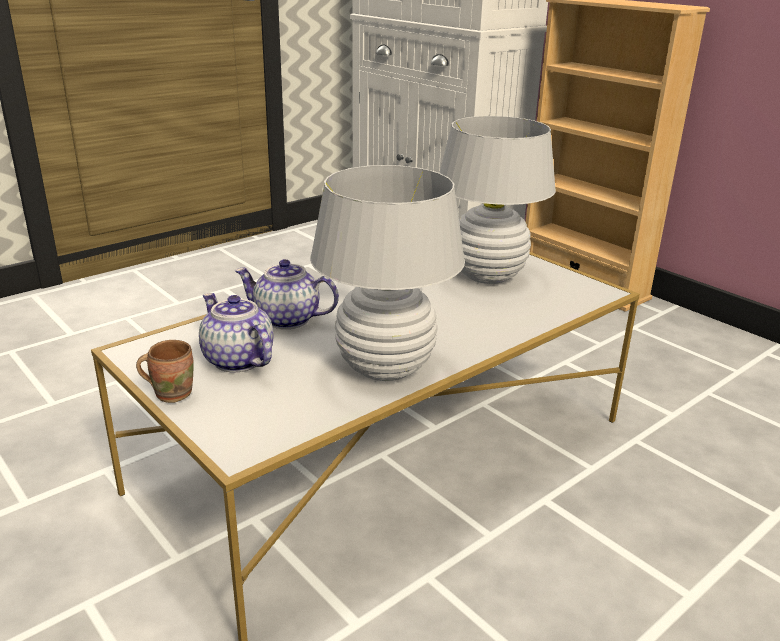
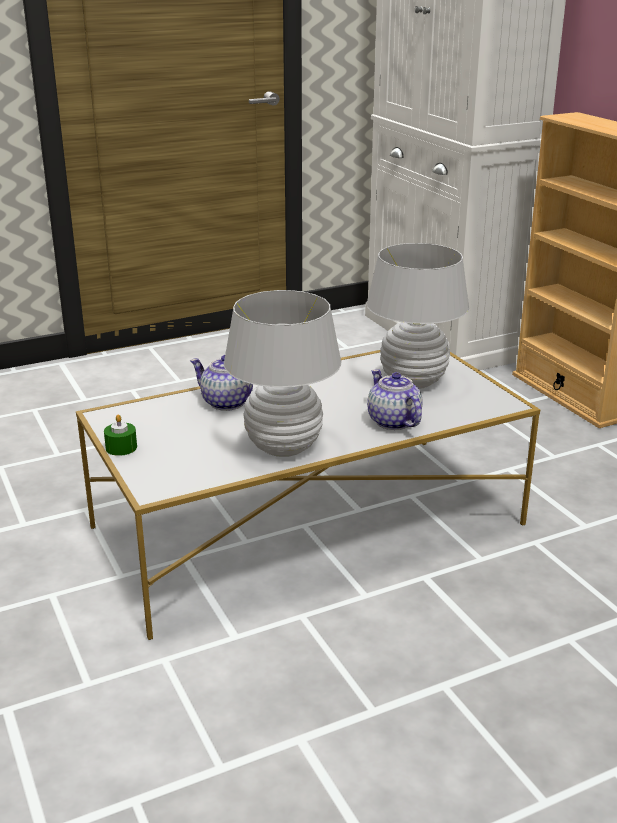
camera: 15 degrees right, 0 degrees up
(171, 393) = (121, 447): brown mug -> green candle
(237, 360) = (176, 430): teapot -> teapot (392, 421)

